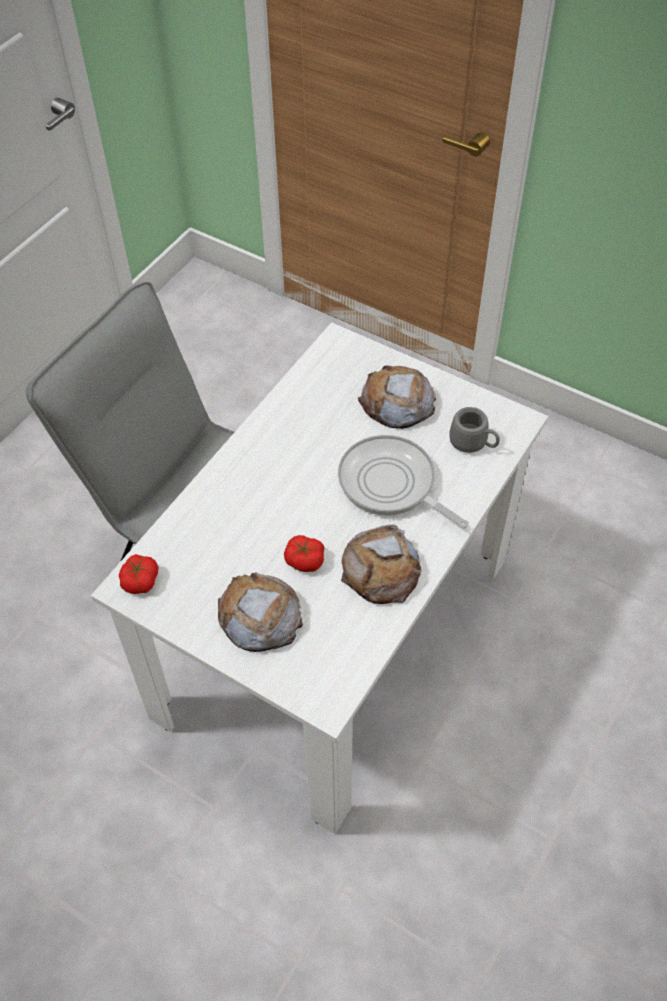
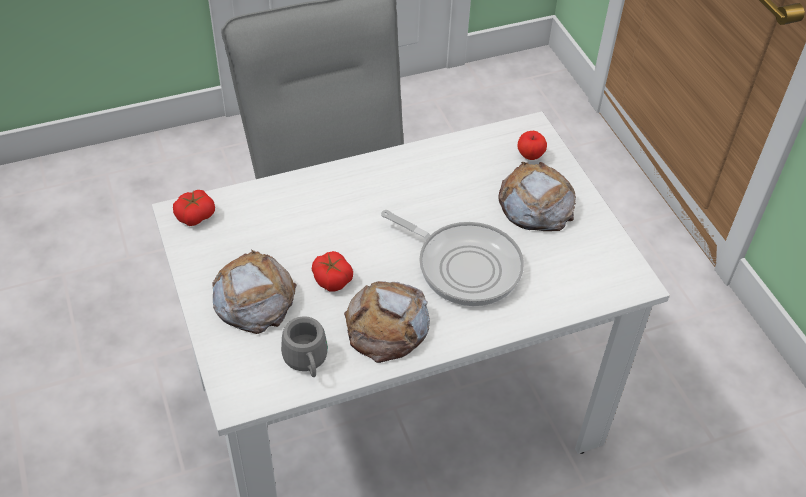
camera: 35 degrees right, 5 degrees down
(356, 364) = (530, 155): none -> apple
(391, 485) = (463, 265): frying pan -> frying pan turned 135 degrees clockwise
(473, 444) = (572, 276): grey mug -> grey mug (307, 362)

